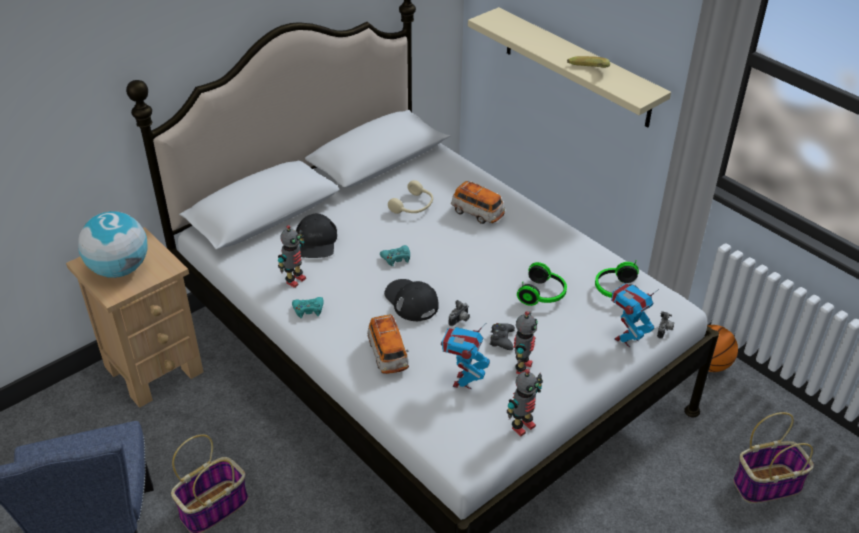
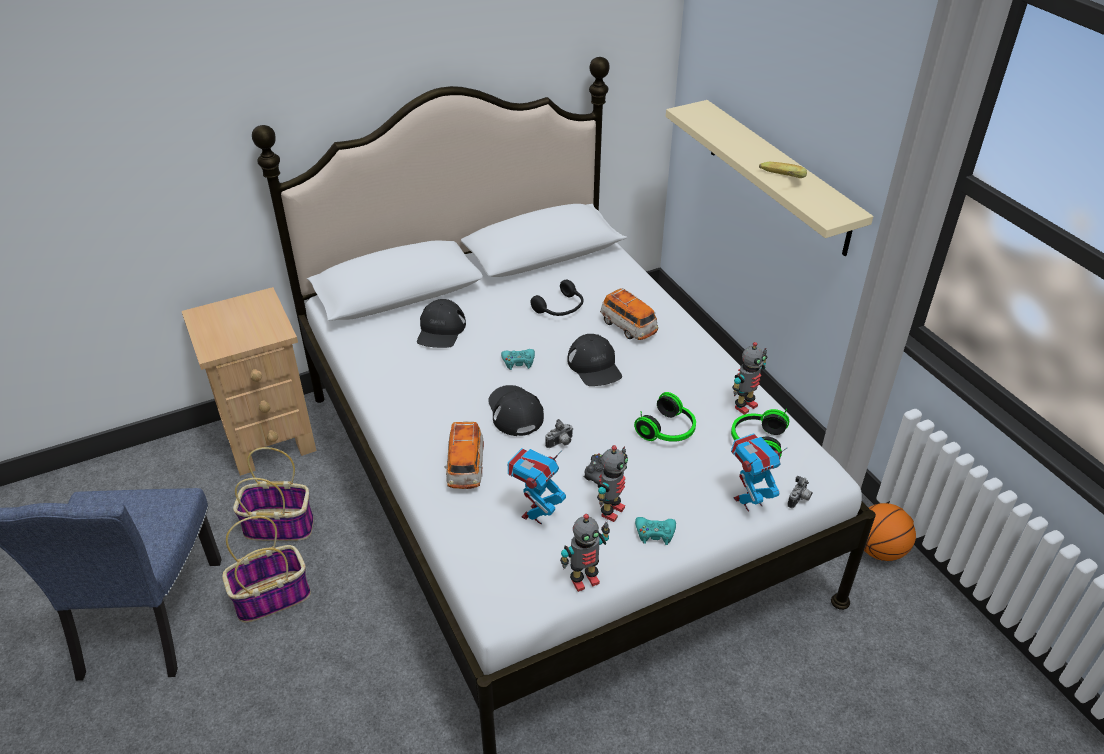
camera: 15 degrees right, 0 degrees up
(119, 269) = (229, 326): globe -> none
(294, 280) = (400, 367): toy robot -> toy robot (744, 406)
(308, 310) = (401, 402): turquoise game controller -> turquoise game controller (655, 533)
(413, 206) = (560, 308): beige headphones -> black headphones
(462, 251) = (594, 366): none -> black cap
(767, 484) = (908, 711): basket -> basket (280, 525)

